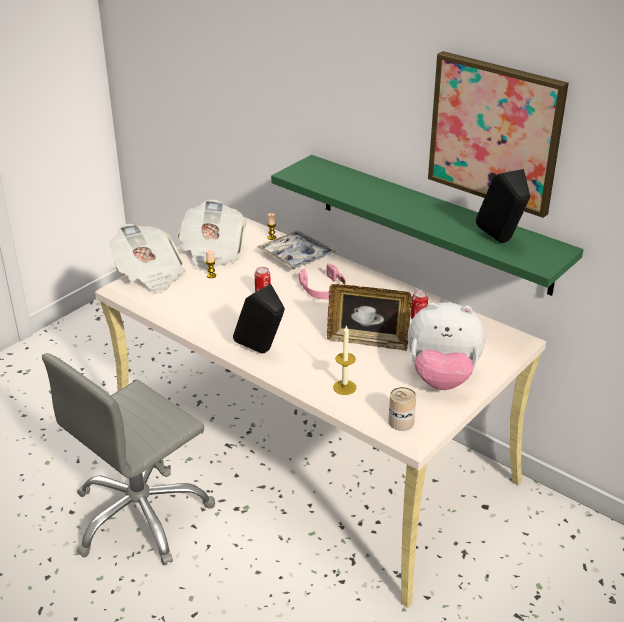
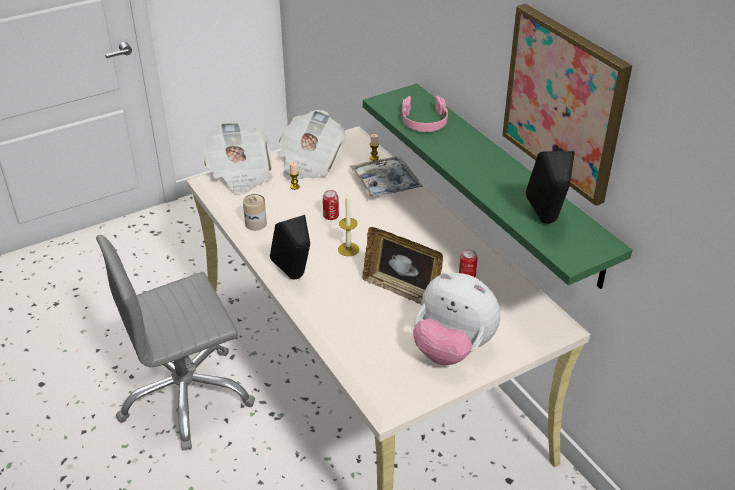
camera: 20 degrees right, 5 degrees up
(324, 289) = (392, 224): pink headphones -> pink headphones (424, 121)
(344, 387) = (350, 335): candle -> candle (348, 249)
(401, 422) = (383, 386): can -> can (256, 223)

